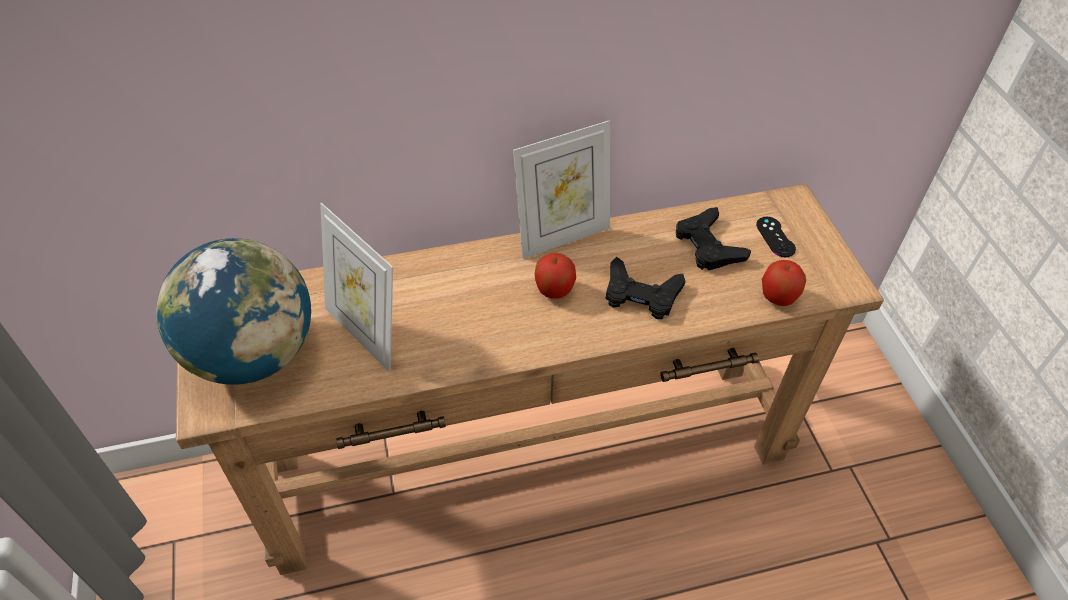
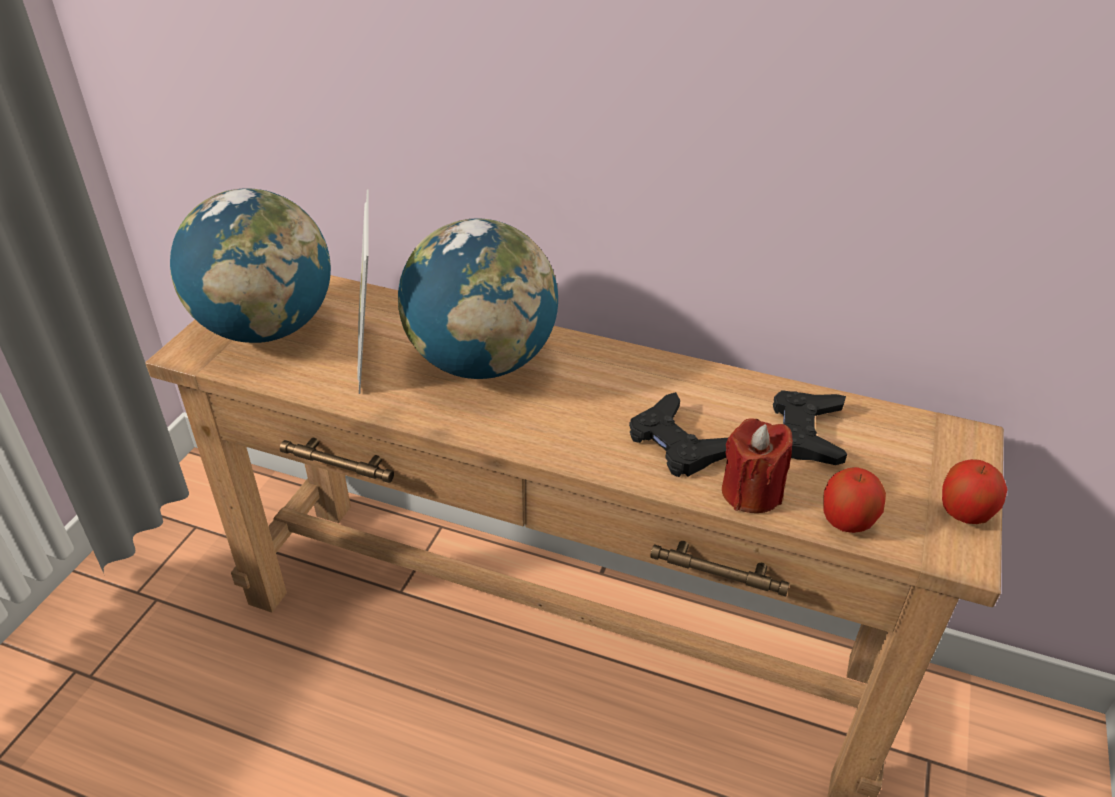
camera: 35 degrees right, 10 degrees down
(455, 297) = (481, 362): none -> globe
(554, 289) = (586, 398): apple -> apple (964, 513)
(562, 236) = (643, 357): picture frame -> none
(712, 306) = (751, 492): none -> red candle
(775, 237) = (903, 461): black game controller -> none

